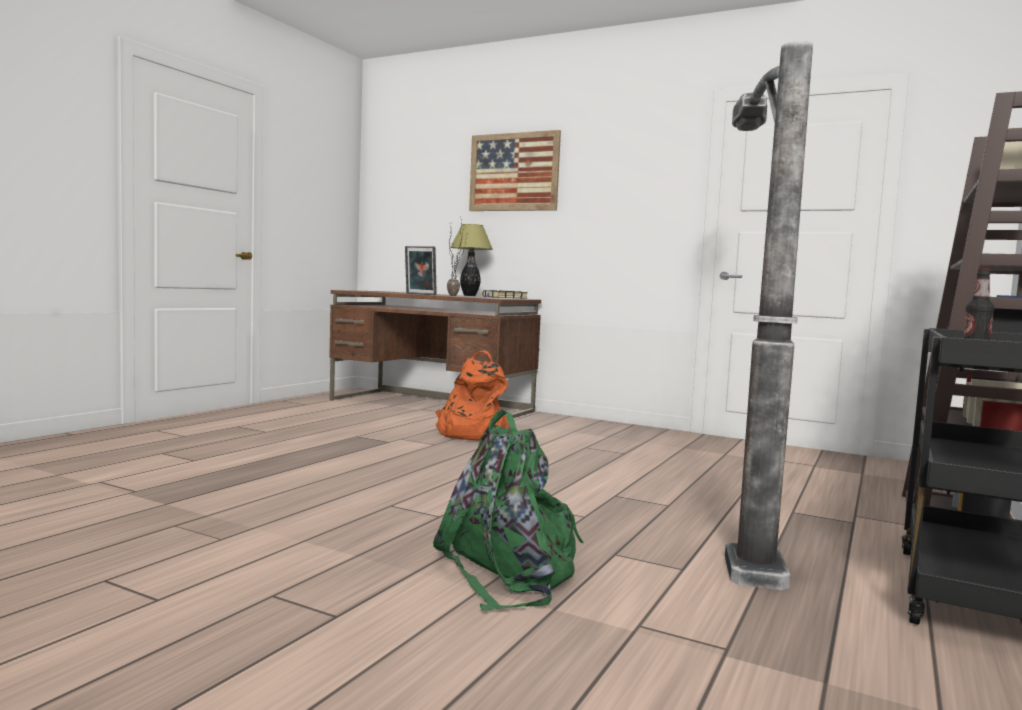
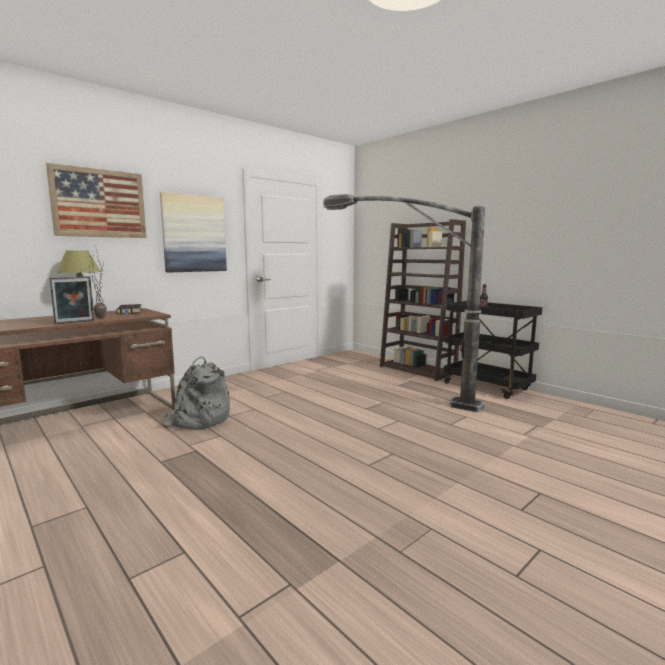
camera: 70 degrees left, 5 degrees up
(470, 433) = (198, 420): orange backpack -> grey backpack
(509, 572) = (476, 448): green backpack -> none
(620, 202) = (194, 234): none -> picture

